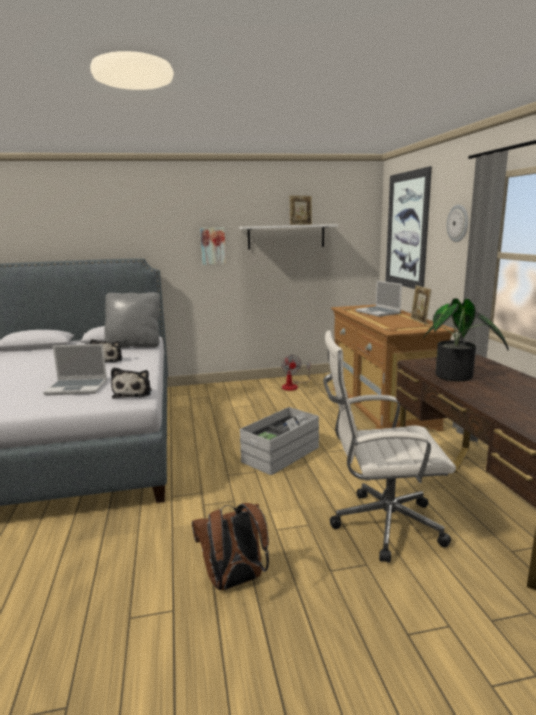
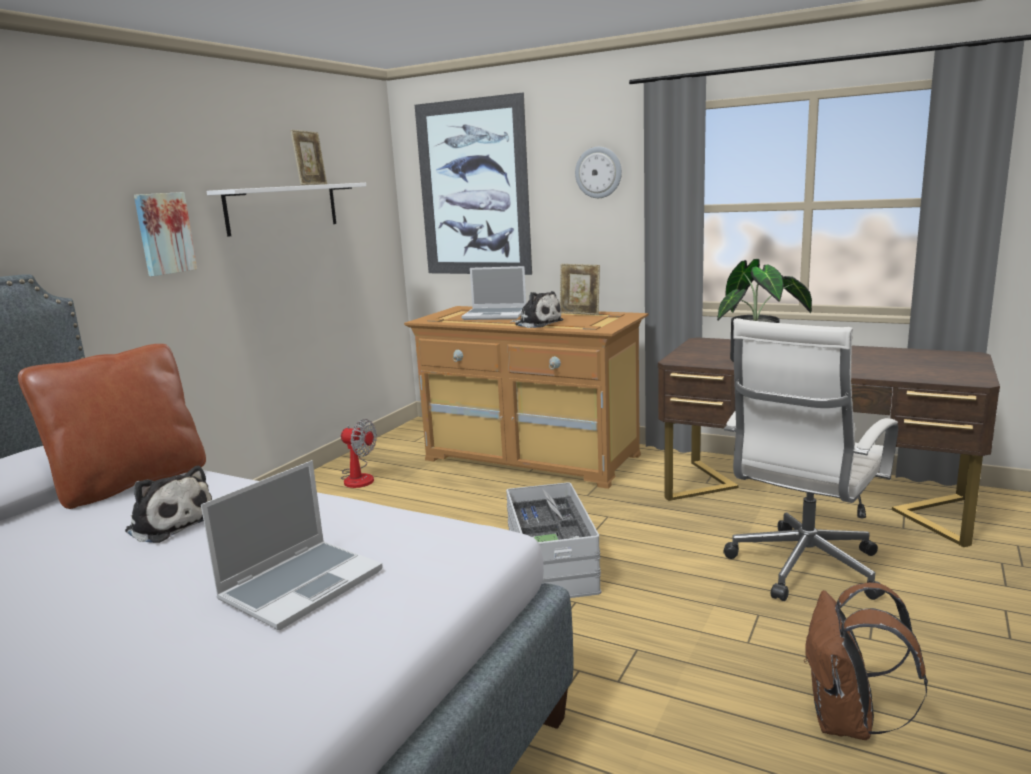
camera: 50 degrees left, 0 degrees up
(133, 393) = (446, 537): plush toy -> plush toy (537, 323)
(134, 345) = (131, 482): grey pillow -> brown pillow

